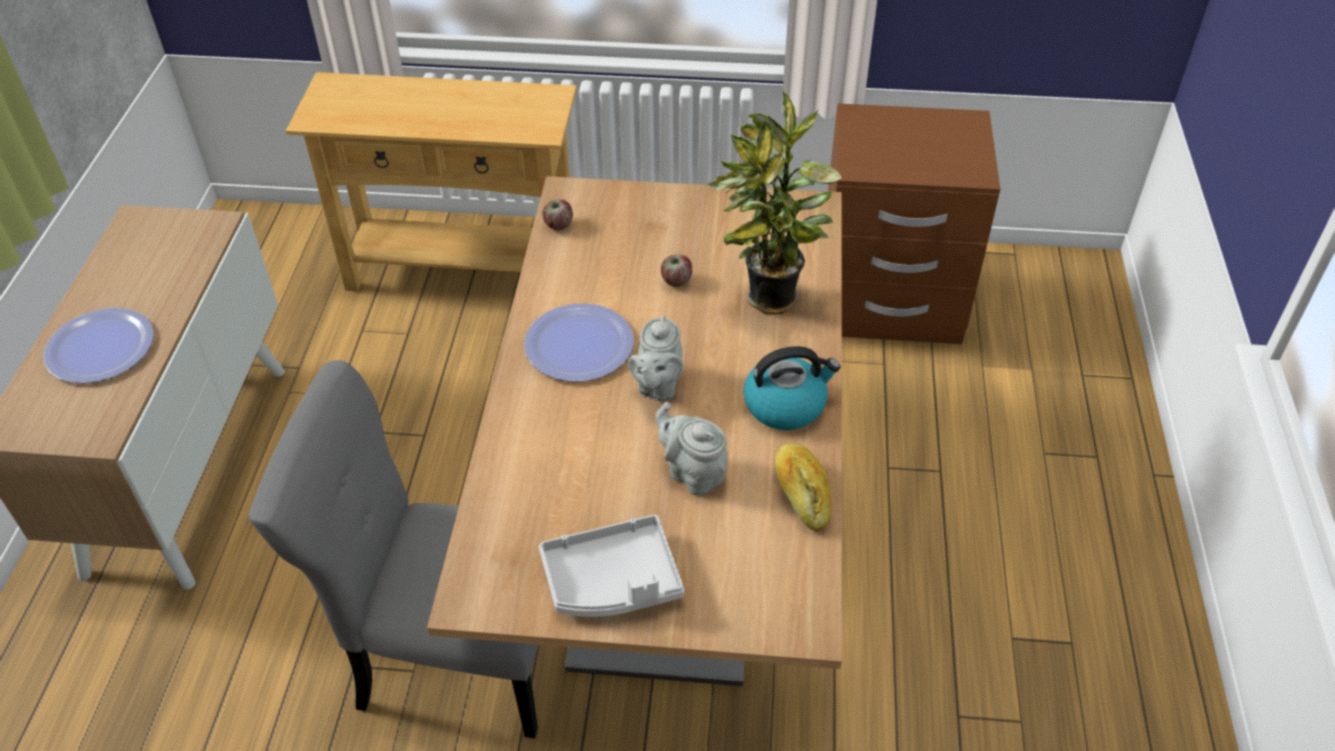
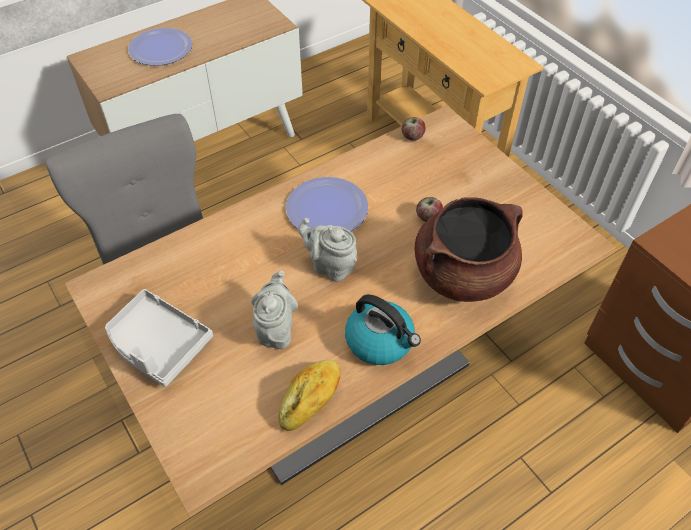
camera: 50 degrees right, 5 degrees up
(657, 386) = (330, 266): grey teapot -> grey teapot turned 60 degrees clockwise
(769, 302) = (463, 274): potted plant -> brown cooking pot

